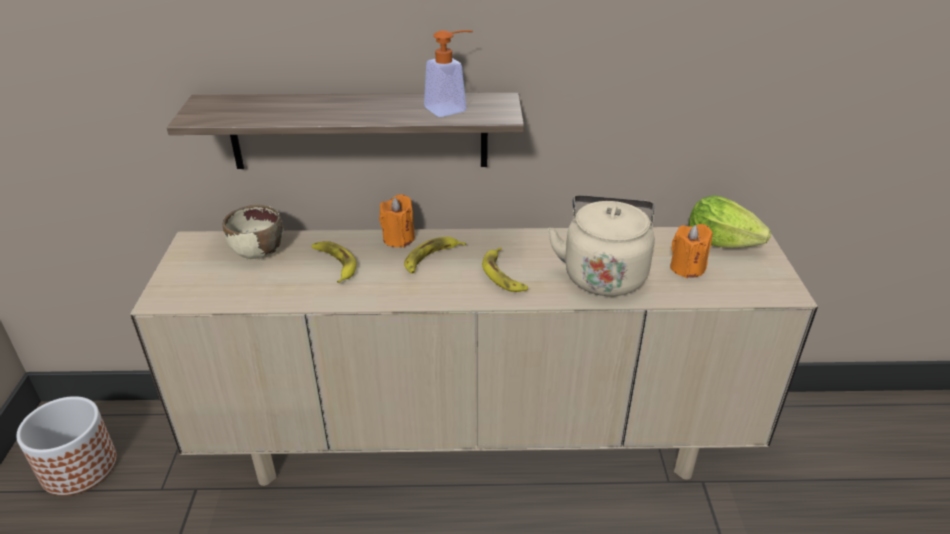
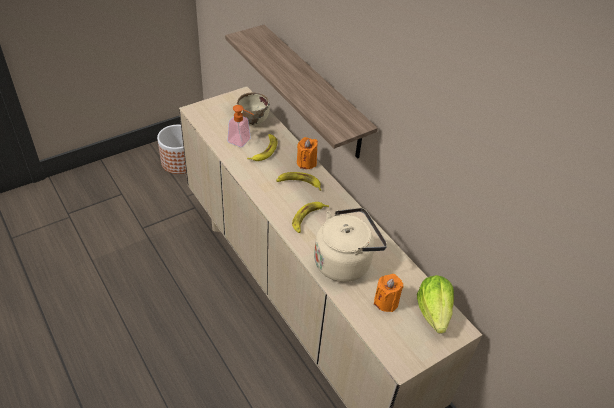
camera: 55 degrees right, 10 degrees up
(451, 108) = (329, 110): soap dispenser -> soap dispenser (242, 142)

